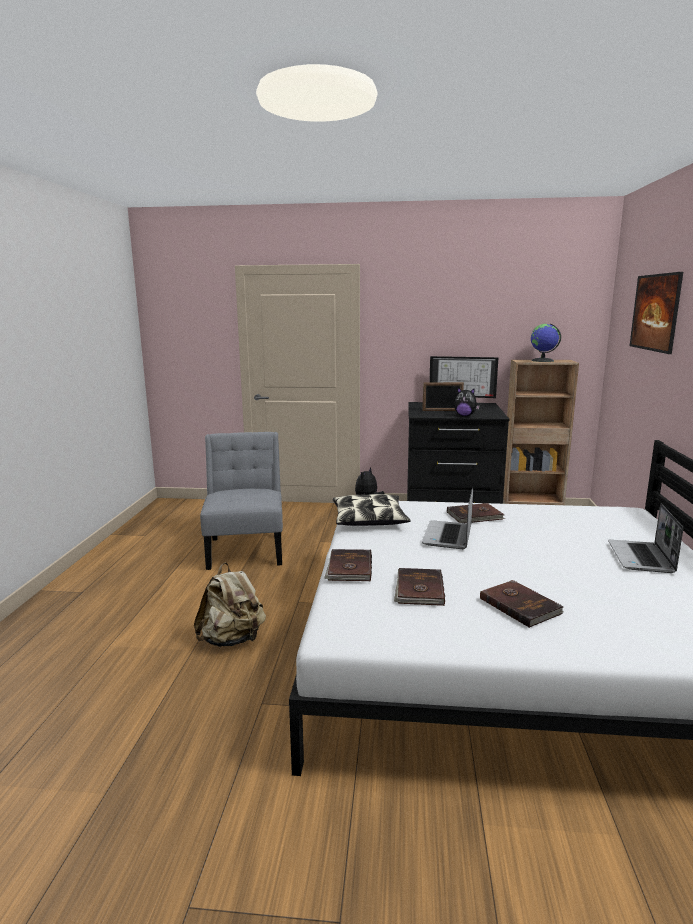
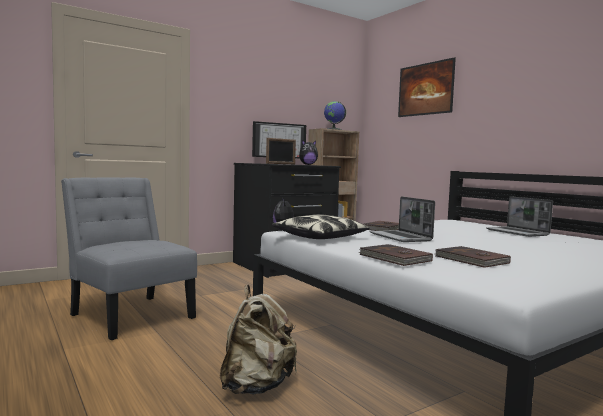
camera: 40 degrees left, 10 degrees down
(520, 605) = (541, 255): brown book -> none

